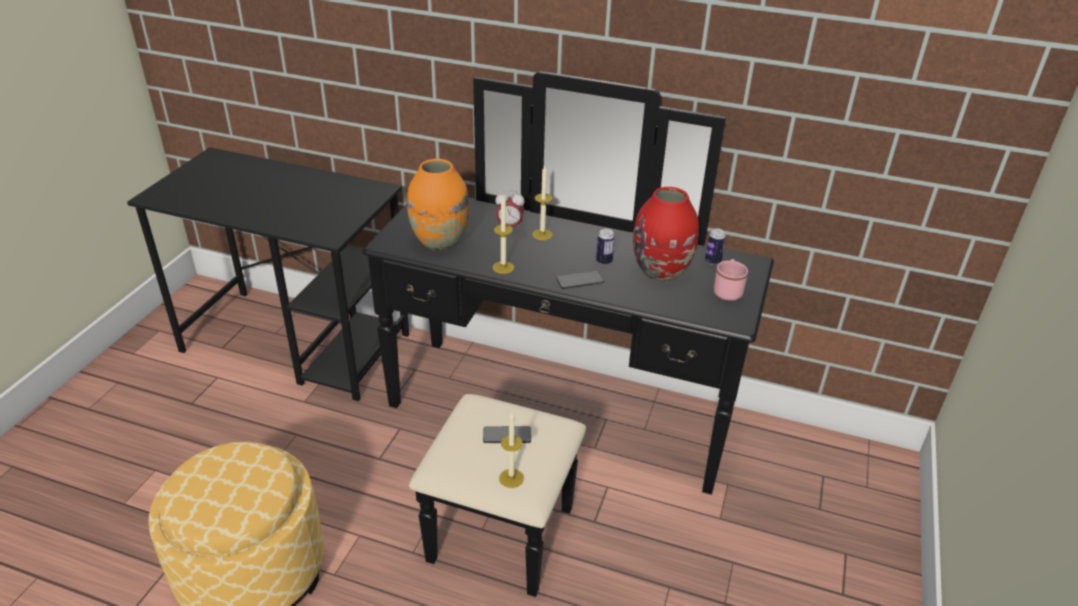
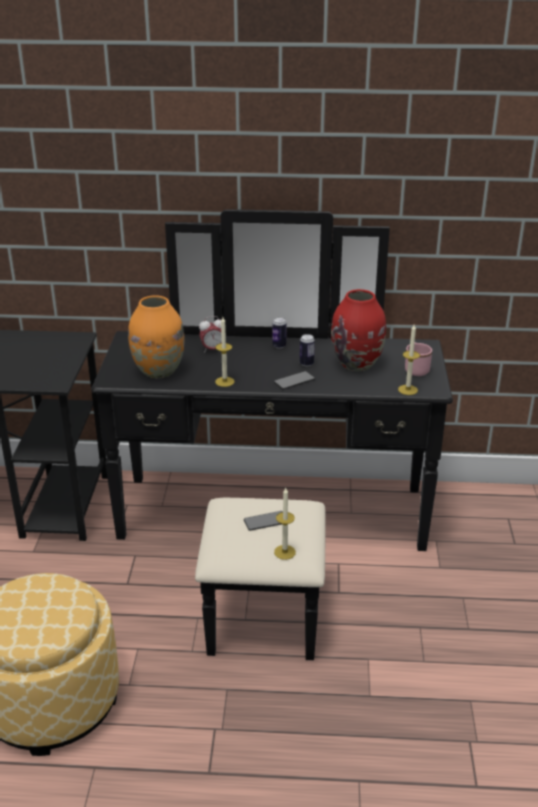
camera: 15 degrees left, 5 degrees down
(542, 234) = (244, 351): candle -> candle (407, 390)
(713, 261) = (394, 349): can -> can (279, 346)

